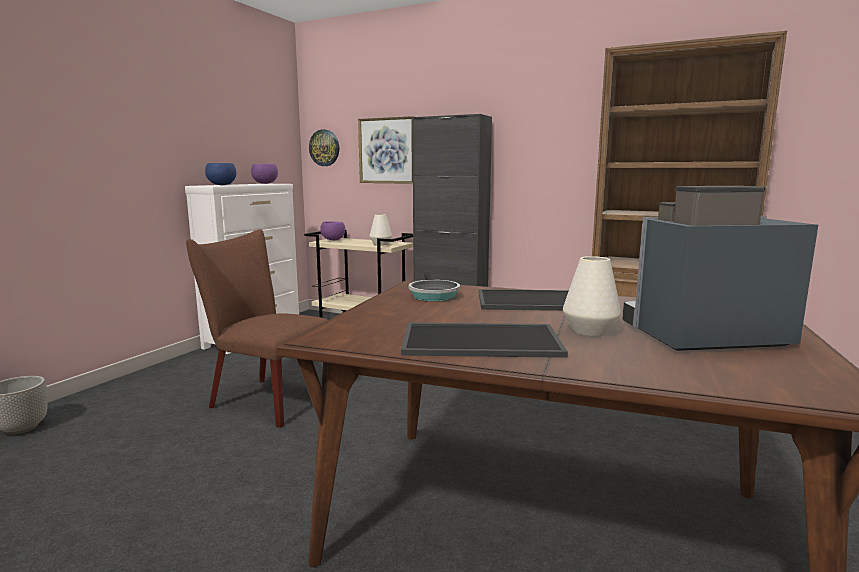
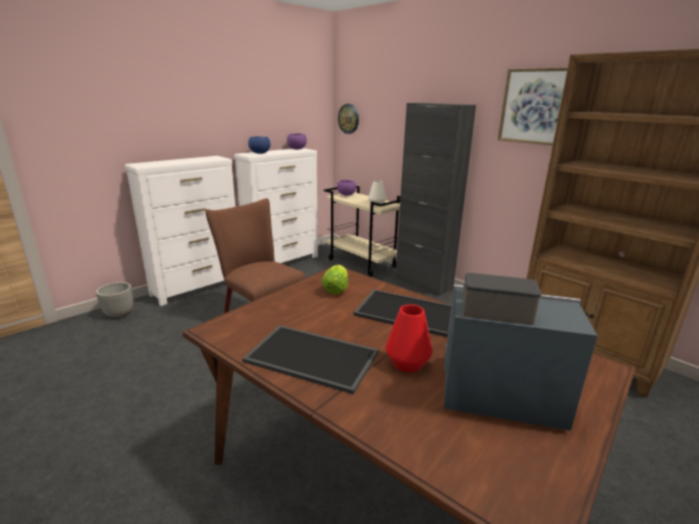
camera: 20 degrees right, 10 degrees up
(143, 379) = (198, 287): none -> white dresser
(387, 150) = (392, 126): picture -> picture (537, 106)
(433, 295) = (336, 289): frying pan -> lettuce
(590, 331) = (407, 363): white vase -> red vase

